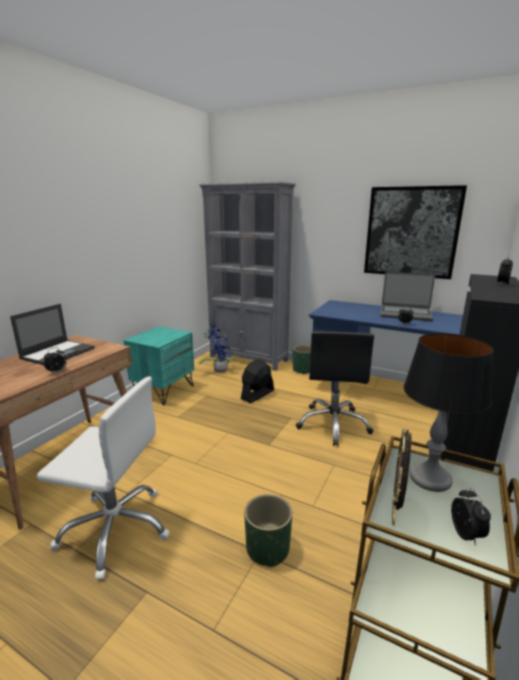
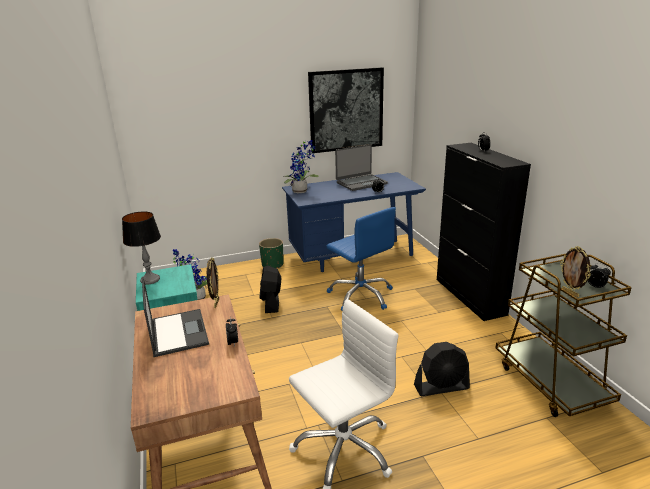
camera: 45 degrees left, 5 degrees up
(111, 347) = (216, 303): none -> picture frame
(249, 358) = (206, 275): grey bookcase -> none
(268, 549) = (441, 387): green planter -> black fan
(333, 424) = (361, 295): black office chair -> blue office chair
(336, 306) = (301, 191): none -> potted plant
(430, 478) = (554, 273): table lamp -> table lamp (150, 280)

